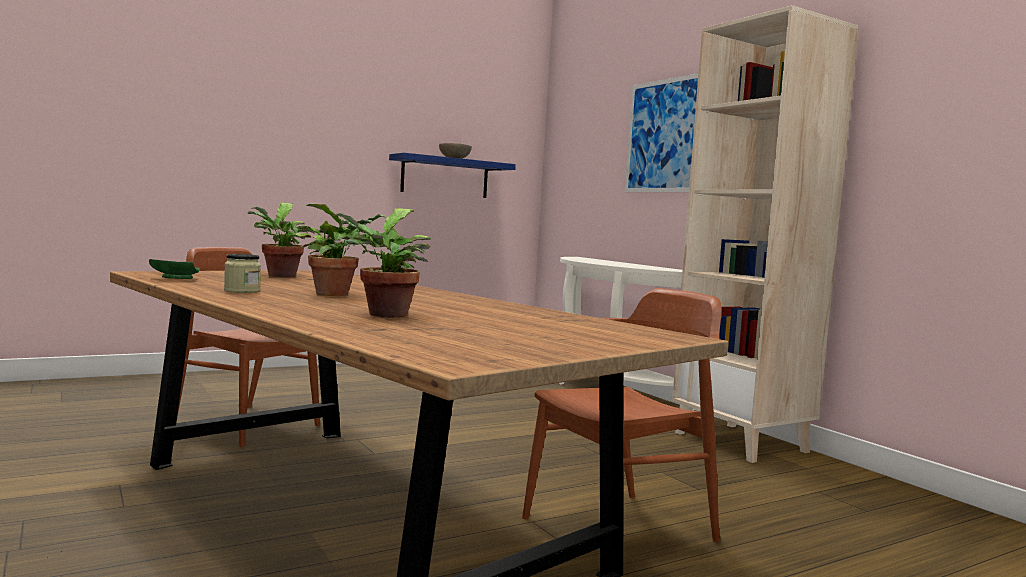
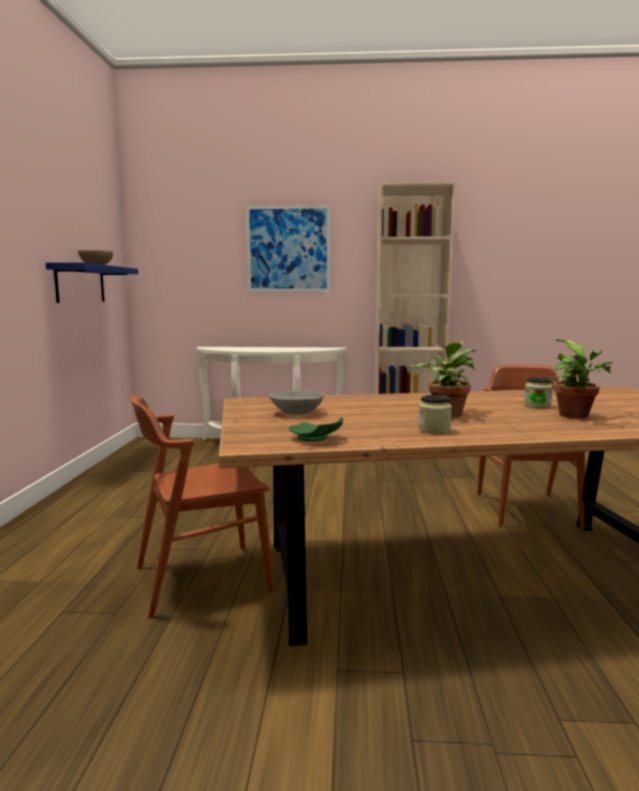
camera: 55 degrees left, 5 degrees up
(280, 276) = (296, 413): potted plant -> grey bowl
(439, 310) = (537, 405): none -> jar

